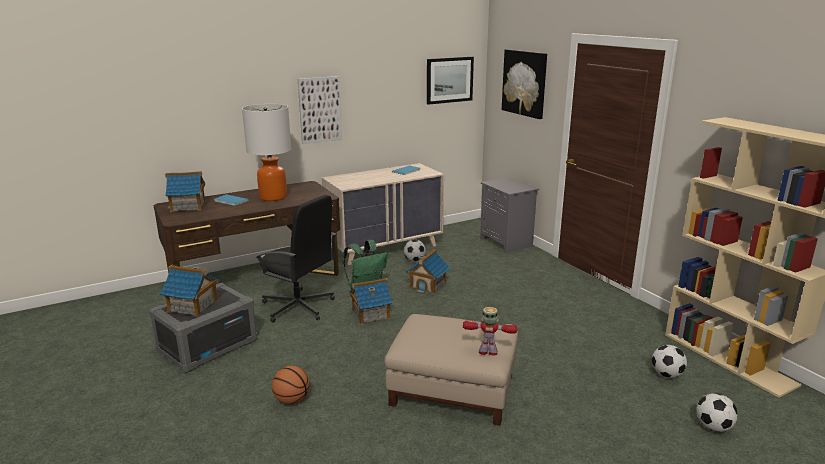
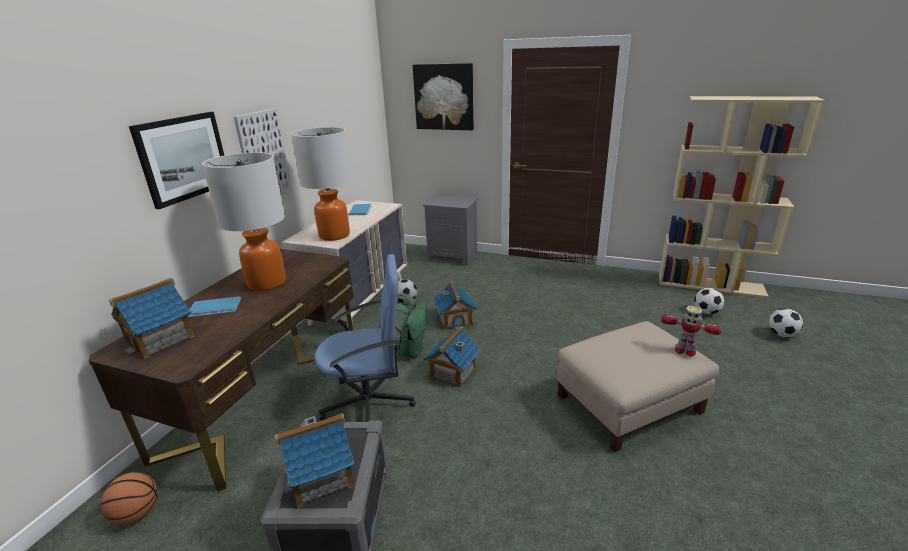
camera: 40 degrees left, 5 degrees up
(292, 400) = (534, 511): basketball -> basketball (137, 513)
(298, 307) = (370, 403): black office chair -> blue office chair
(356, 182) = (334, 235): none -> table lamp
(449, 80) = (362, 103): picture -> picture (183, 158)
(488, 352) = (684, 351): toy robot -> toy robot turned 120 degrees counterclockwise

